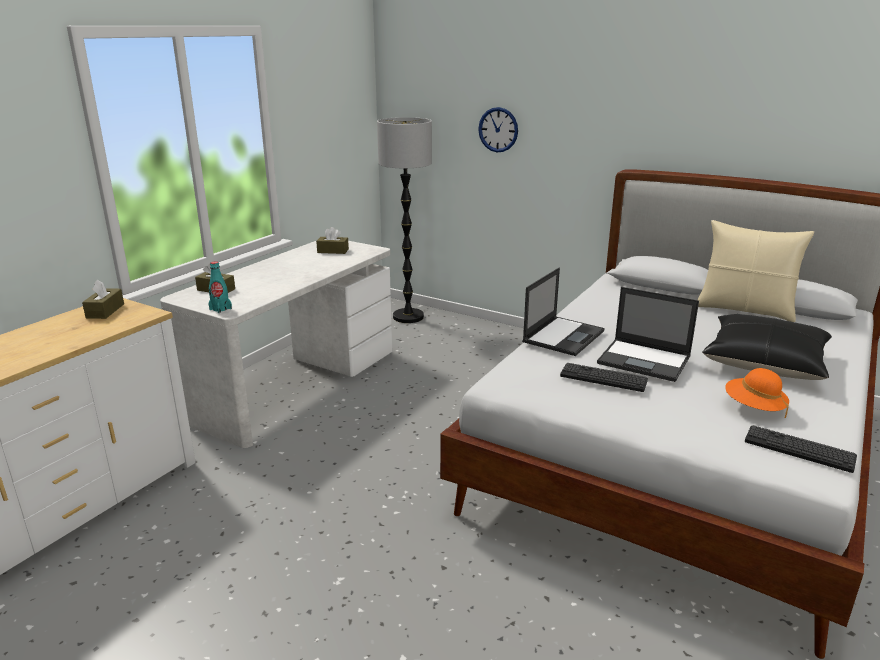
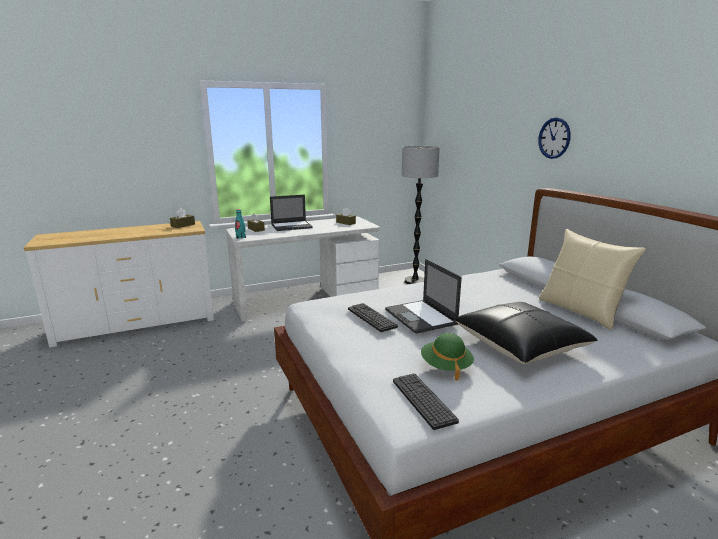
camera: 35 degrees right, 5 degrees down
(498, 129) = (478, 155): wall clock -> wall clock (554, 138)
(564, 336) = (397, 291): laptop -> laptop (292, 226)
(753, 407) = (446, 366): orange hat -> green hat

